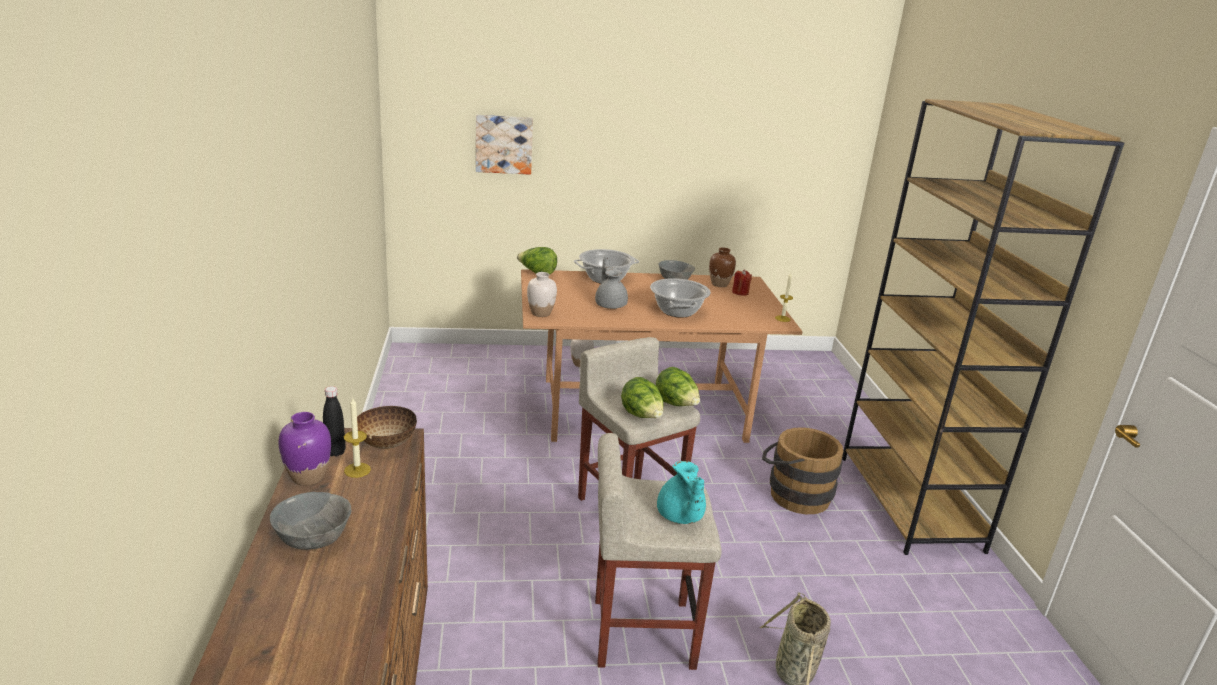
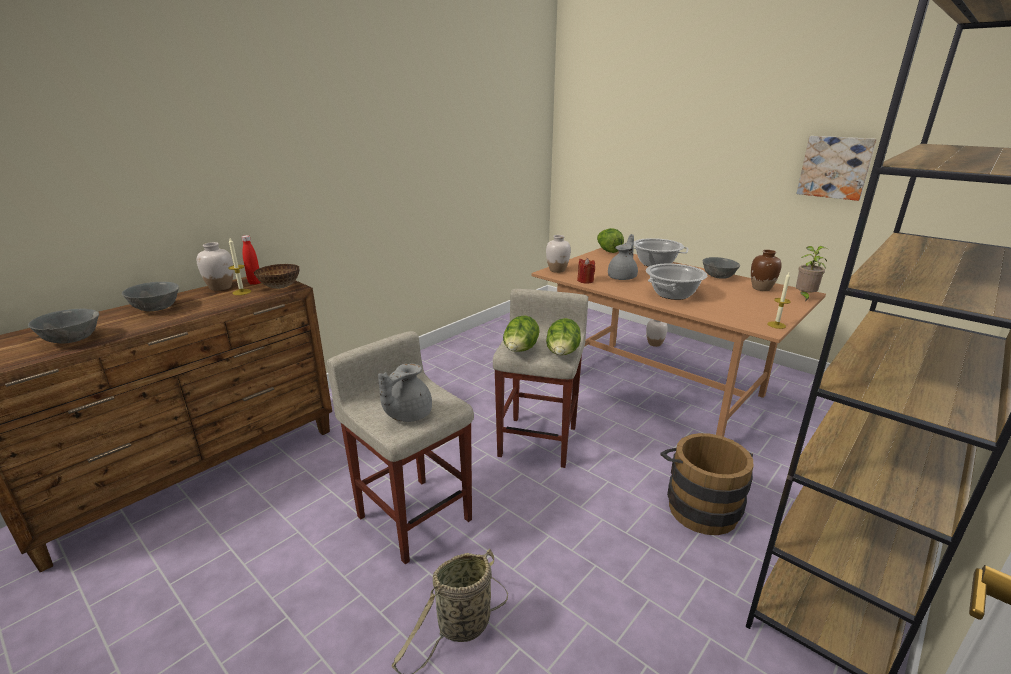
camera: 50 degrees right, 0 degrees up
(308, 477) = (221, 287): purple vase -> white vase
(334, 624) = (73, 340): none -> grey bowl
(335, 452) = (255, 283): black bottle -> red bottle
(504, 144) = (628, 149): picture -> picture (835, 167)
(680, 516) = (407, 415): turquoise teapot -> grey teapot
(740, 292) = (771, 298): red candle -> red candle (585, 280)
(756, 285) = (804, 297): none -> potted plant

